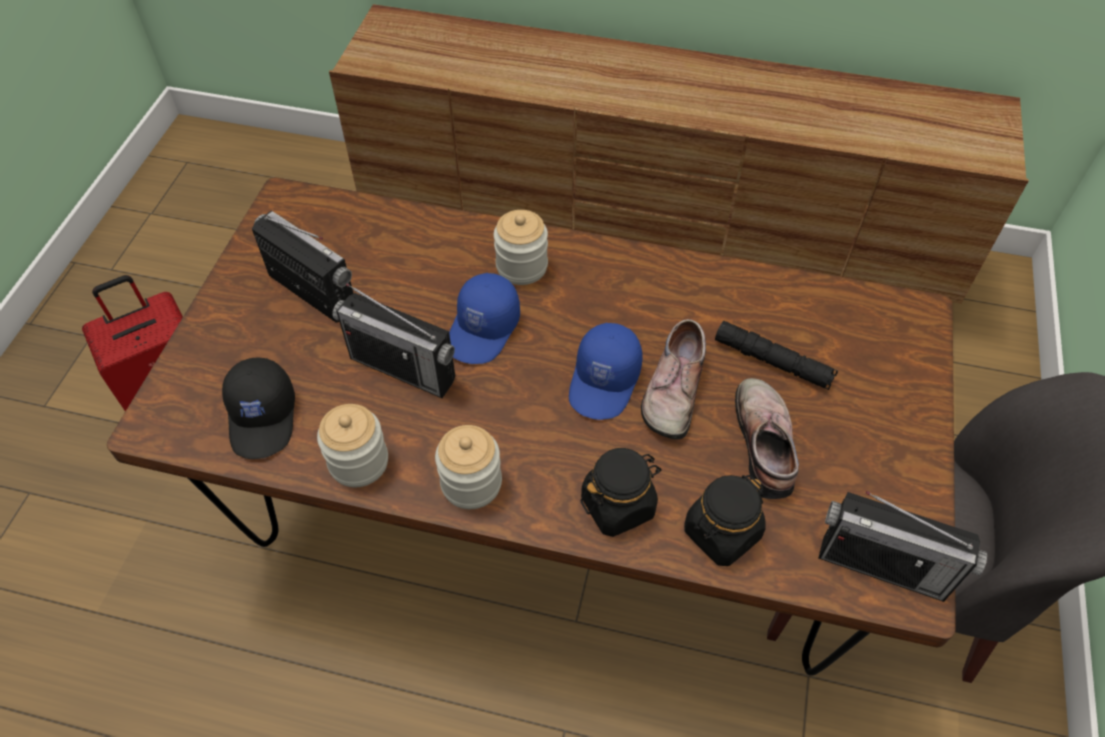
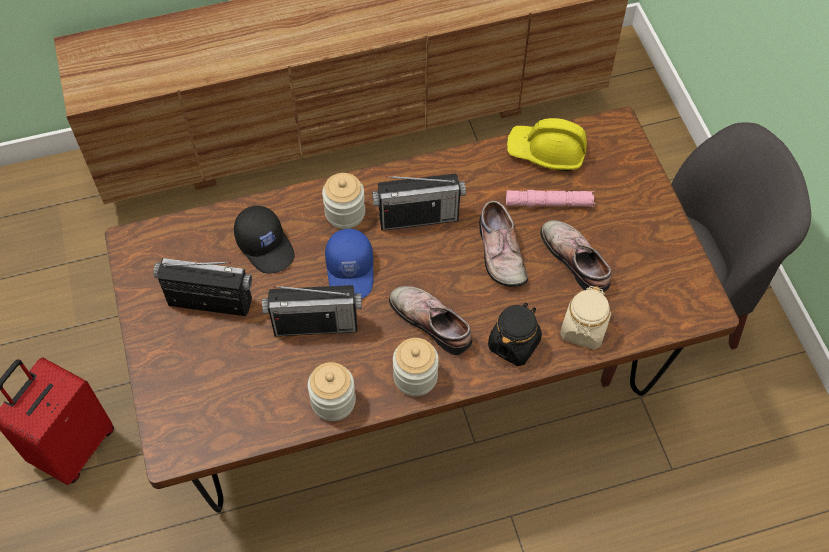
camera: 30 degrees left, 5 degrees up
(264, 417) = (246, 406): black cap -> black cap (266, 245)
(538, 428) = (433, 320): none -> shoe
(605, 381) = (454, 268): blue cap -> none
(721, 533) = (584, 329): black jar -> beige jar
(773, 361) = (549, 203): black flashlight -> pink flashlight
(806, 303) = (546, 152): none -> yellow hard hat
(882, 566) = (682, 301): radio -> radio (418, 217)

